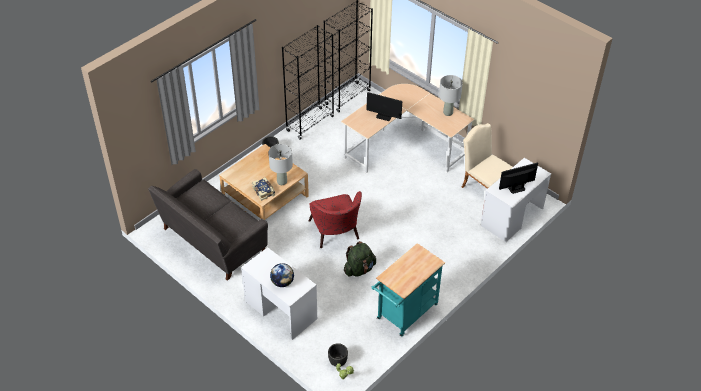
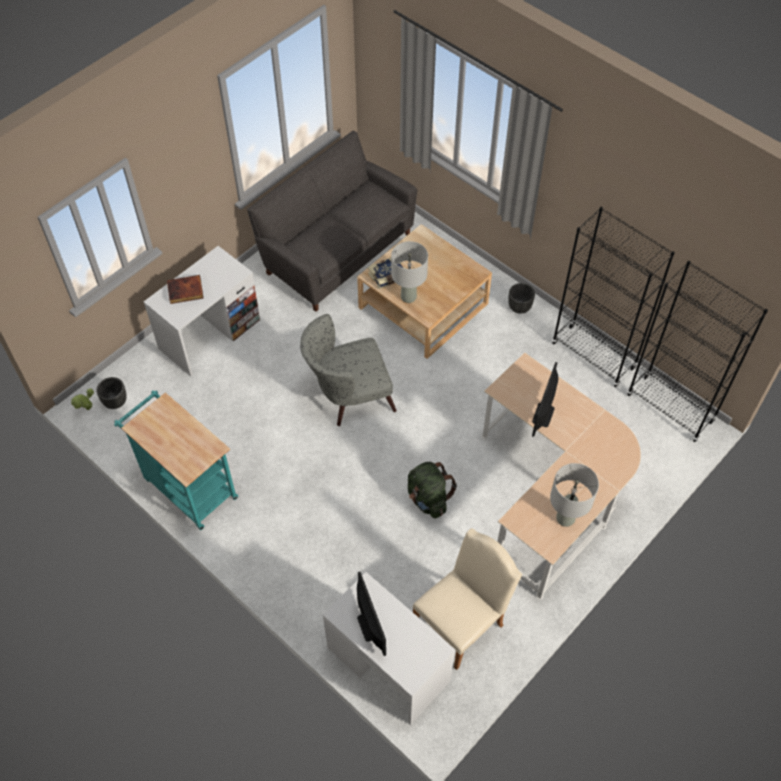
camera: 90 degrees right, 10 degrees up
(282, 282) = (185, 291): globe -> book
(335, 234) = (348, 395): red armchair -> grey armchair
(359, 269) = (277, 427): green backpack -> green backpack (428, 499)

